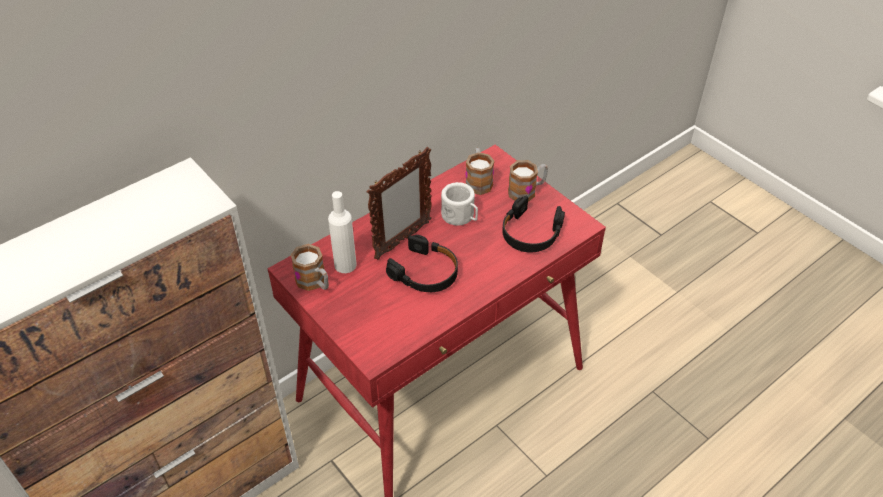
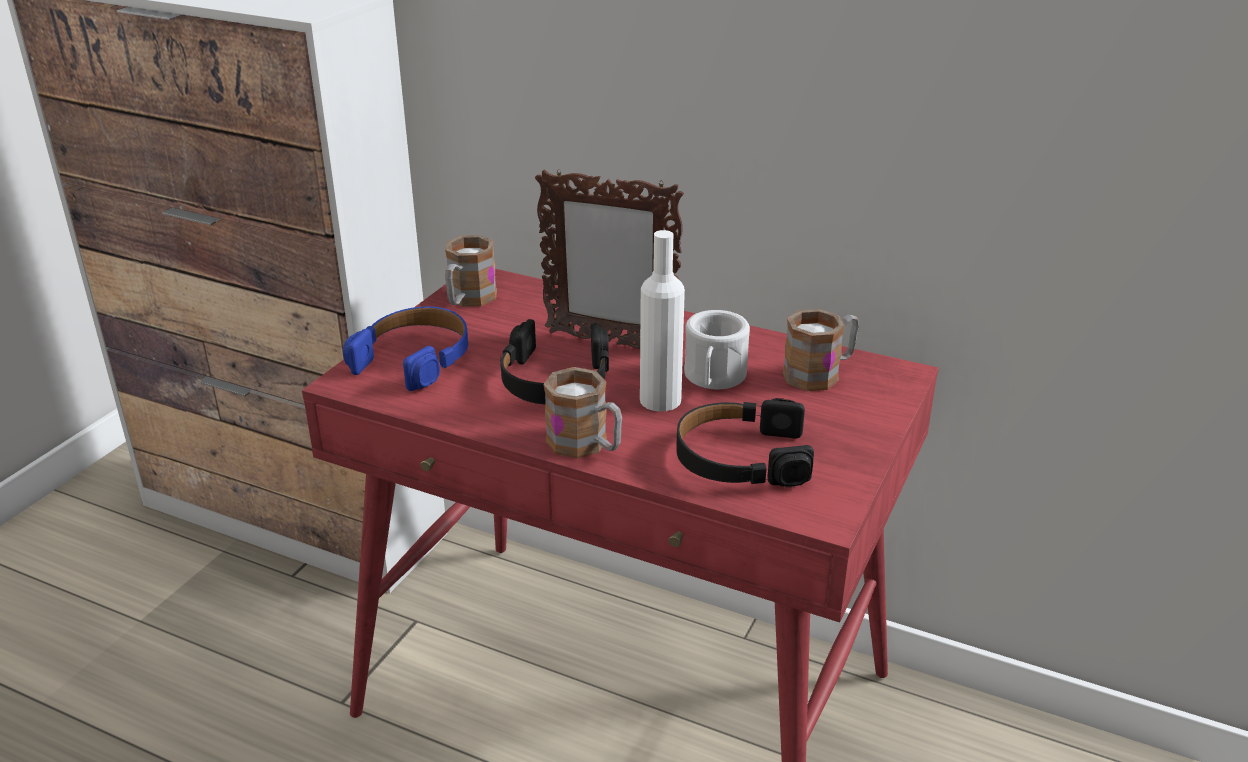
camera: 65 degrees right, 15 degrees down
(345, 265) = (520, 312): white bottle -> white bottle (660, 400)
(367, 322) = (415, 358): none -> blue headphones
(527, 191) = (850, 428): mug -> mug (586, 446)

